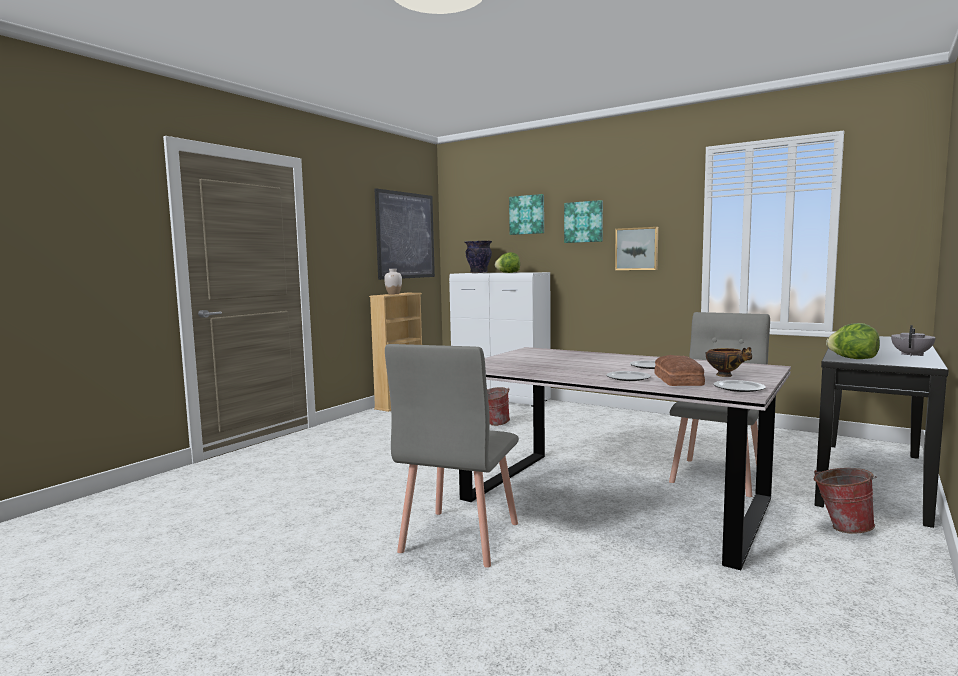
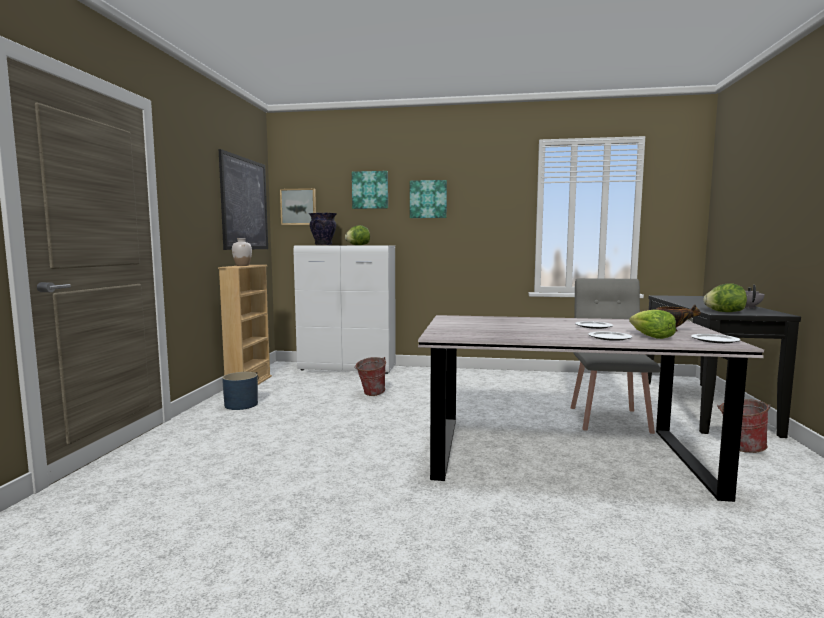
camera: 25 degrees left, 0 degrees up
(376, 421) = (241, 405): none -> blue planter
(459, 537) = (480, 524): grey chair -> none
(637, 249) = (478, 225): picture -> picture (299, 207)
(677, 380) = (651, 337): bread -> lettuce

